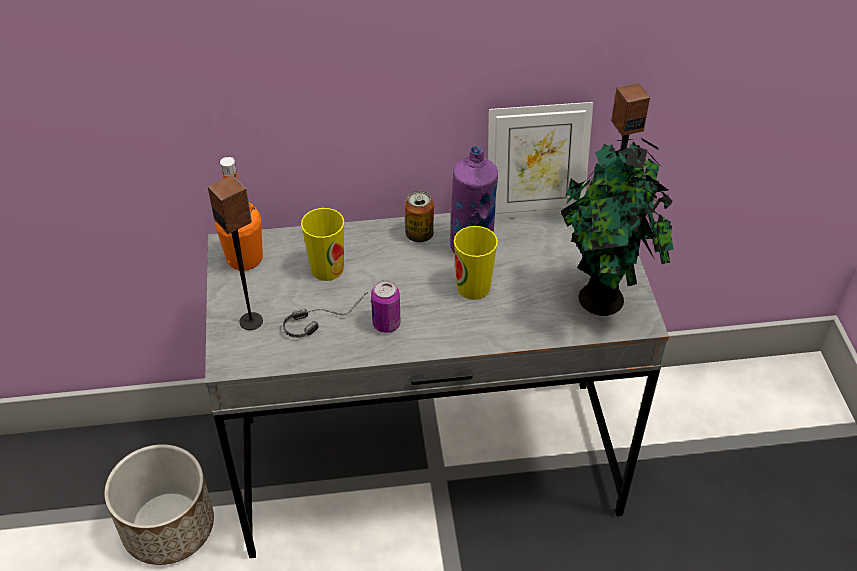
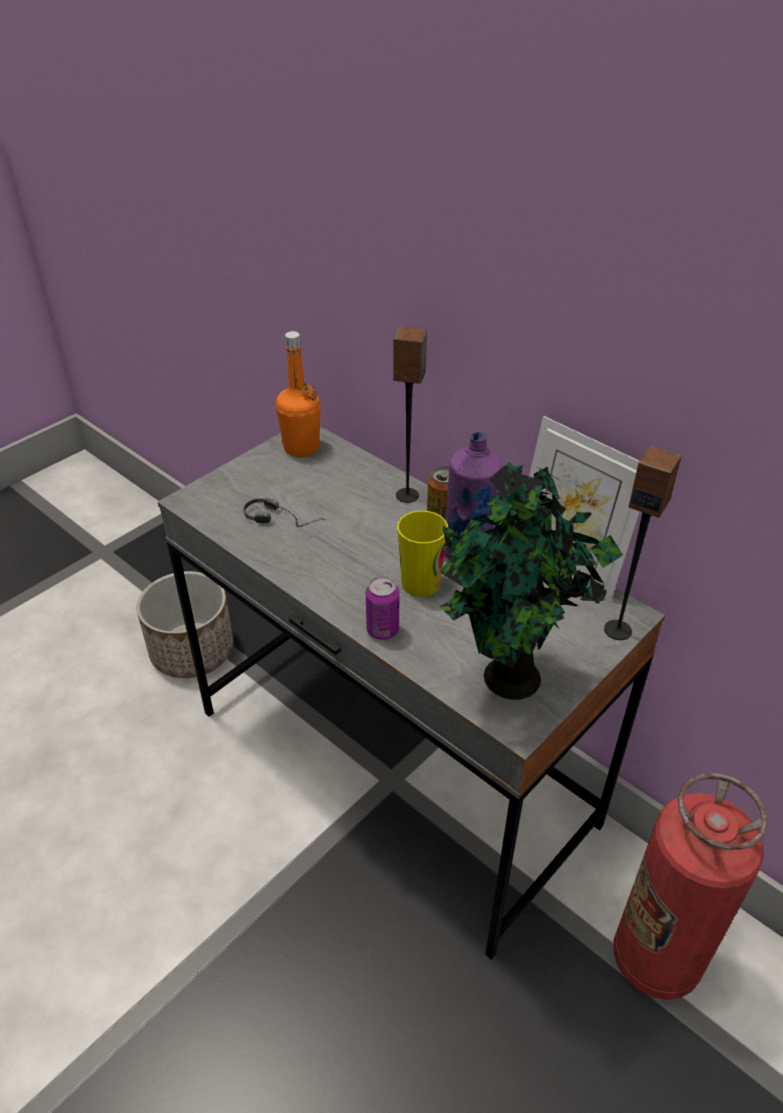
camera: 50 degrees right, 5 degrees down
(251, 321) = (241, 487): speaker -> speaker (408, 495)
(327, 268) = (340, 492): cup -> none
(386, 324) = (317, 557): can -> can (382, 630)
(690, 430) = (655, 958): none -> fire extinguisher

